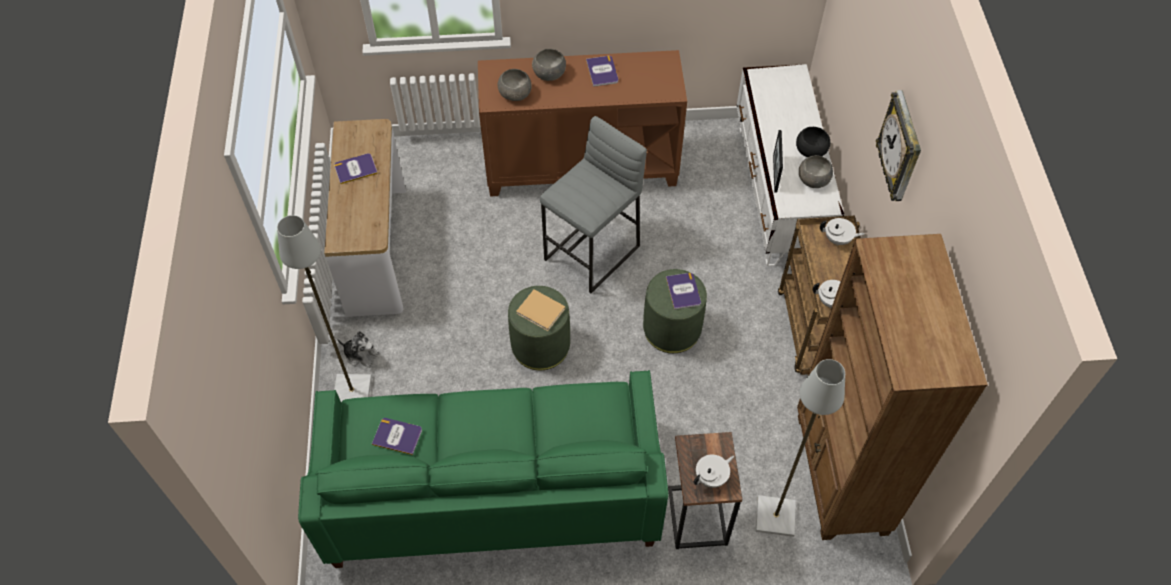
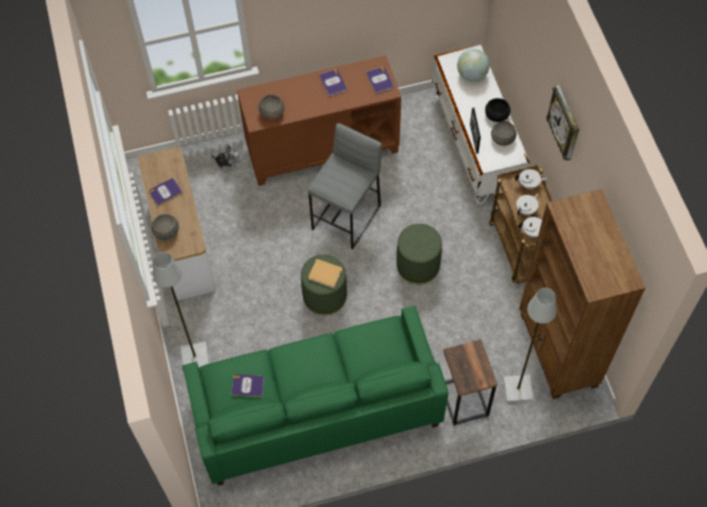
camera: 10 degrees left, 5 degrees up
(361, 355) = (193, 328): plush toy -> plush toy (228, 163)
(549, 73) = (293, 91): grey bowl -> grey bowl (166, 232)
(683, 291) = (424, 240): book -> book (379, 80)
(712, 477) = (474, 373): white teapot -> white teapot (526, 210)
(787, 97) = (472, 75): none -> globe

